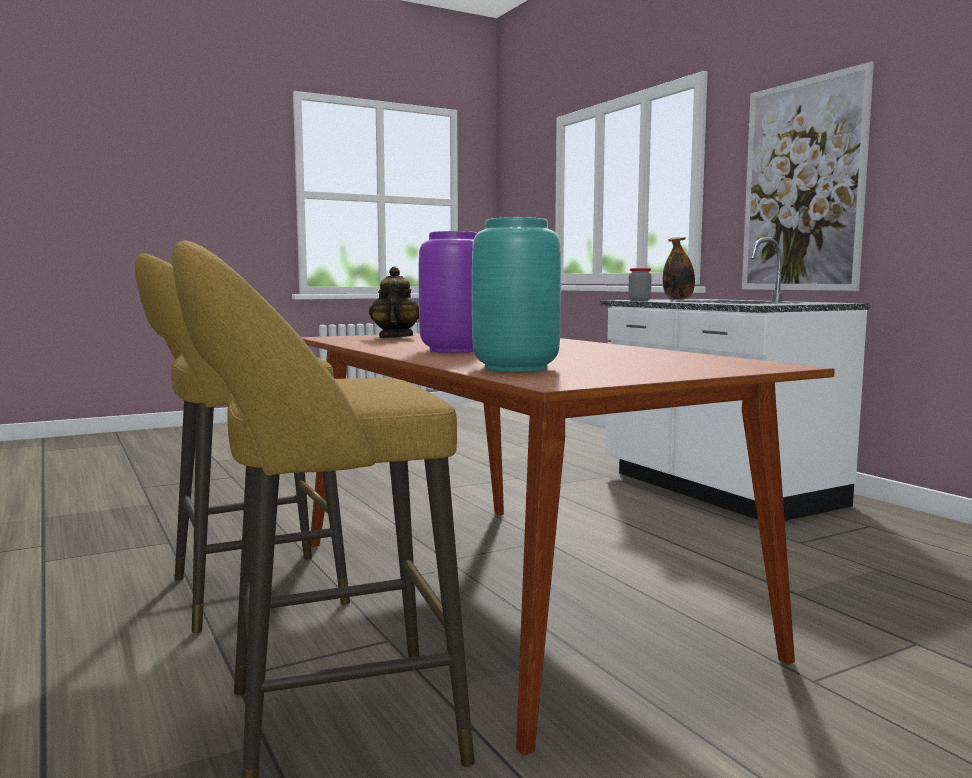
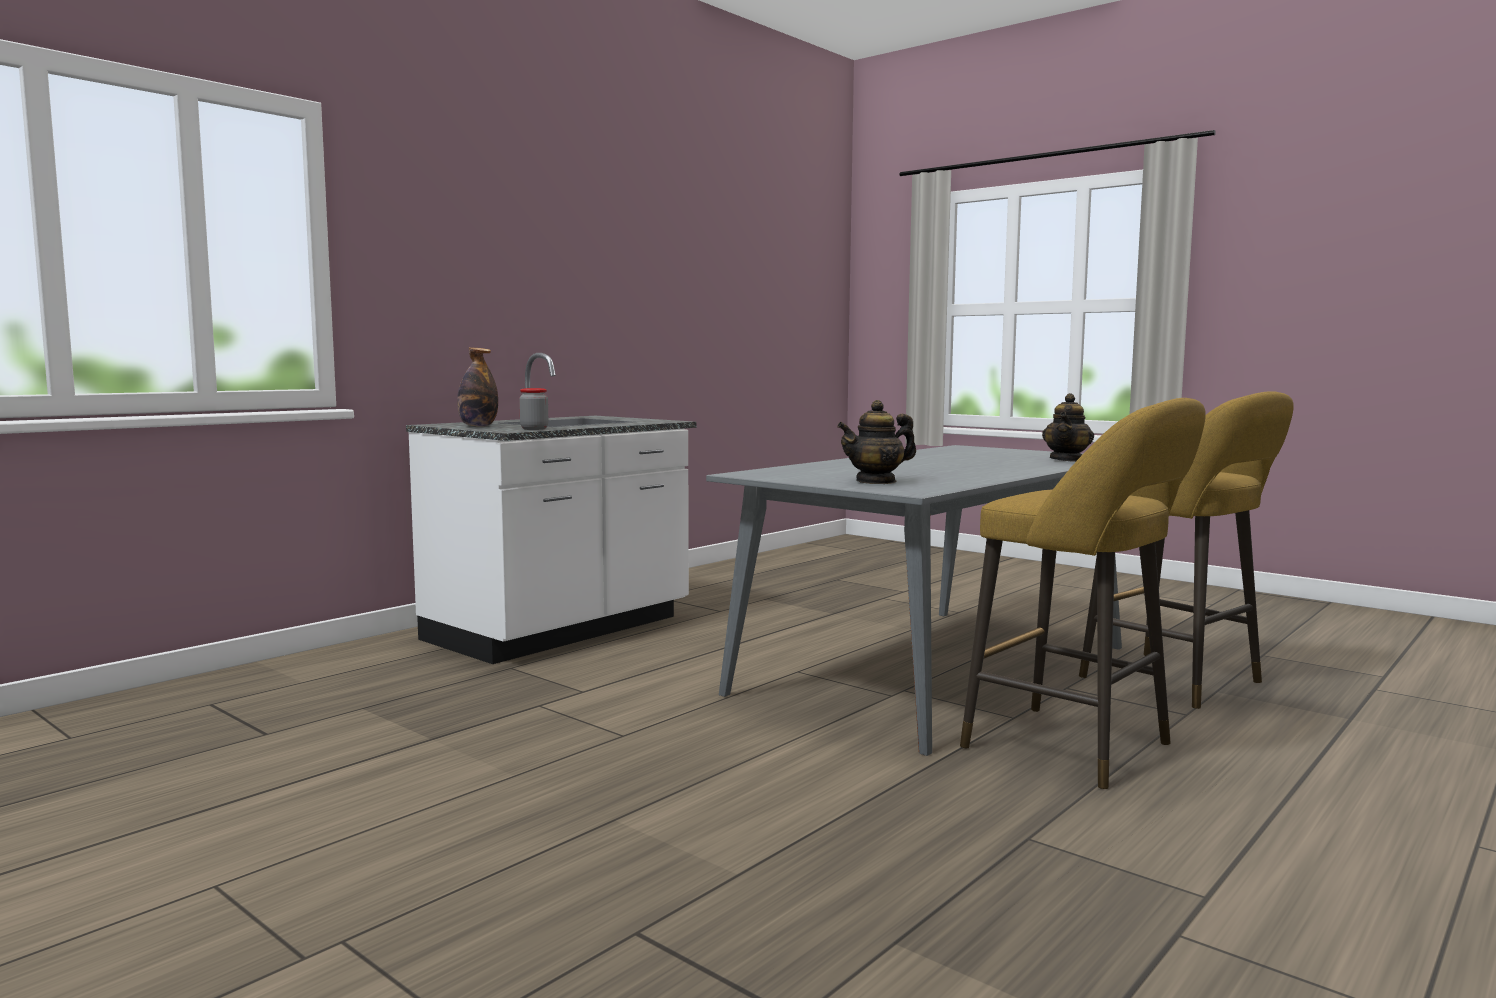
camera: 110 degrees left, 0 degrees up
(453, 350) = (982, 468): purple vase -> none
(510, 593) = (935, 669): brown dining table -> grey dining table
(515, 369) = (1067, 460): turquoise vase -> teapot
(802, 186) = (477, 294): picture -> none

